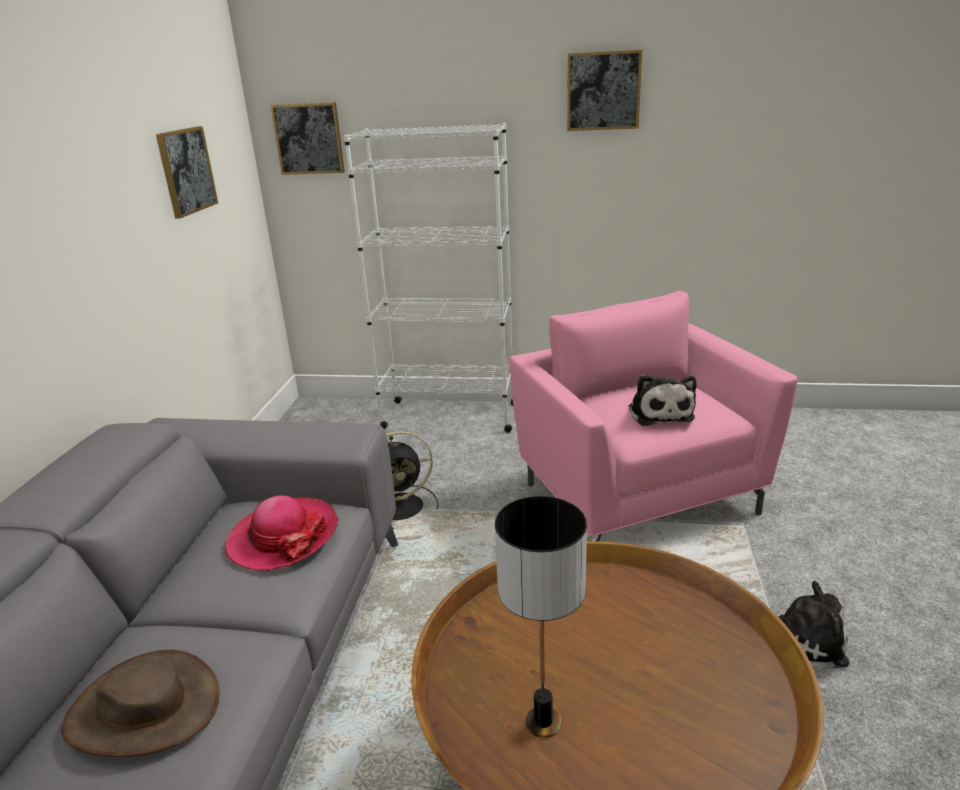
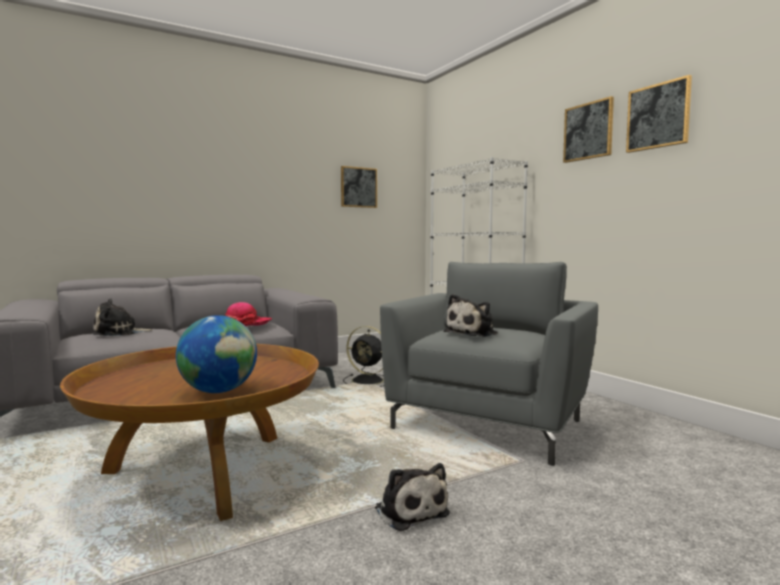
camera: 50 degrees right, 20 degrees down
(144, 709) = (119, 333): brown hat -> plush toy
(309, 139) = (444, 183): picture -> picture (658, 116)
(542, 722) = (155, 376): table lamp -> none
(637, 496) = (490, 424): pink armchair -> grey armchair
(689, 673) = (218, 391): none -> globe

